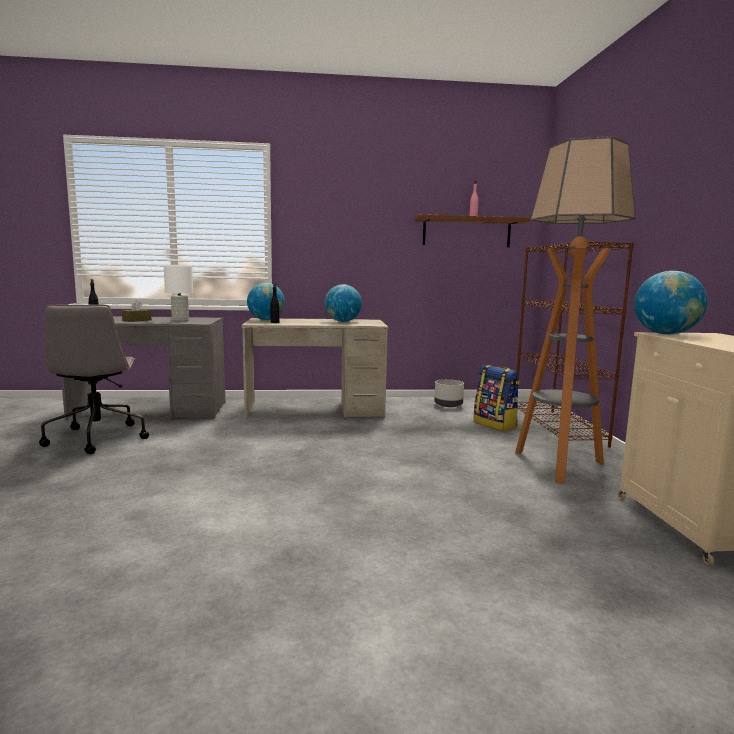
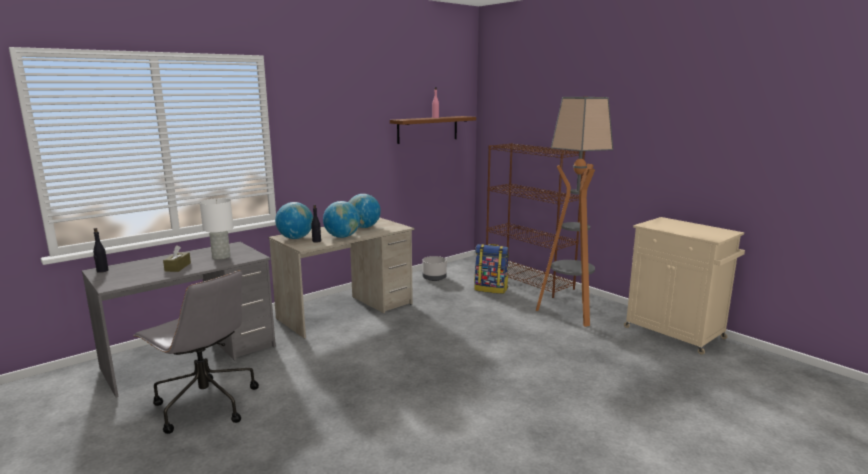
camera: 35 degrees left, 5 degrees up
(665, 334) = (651, 225): globe -> globe (342, 237)

